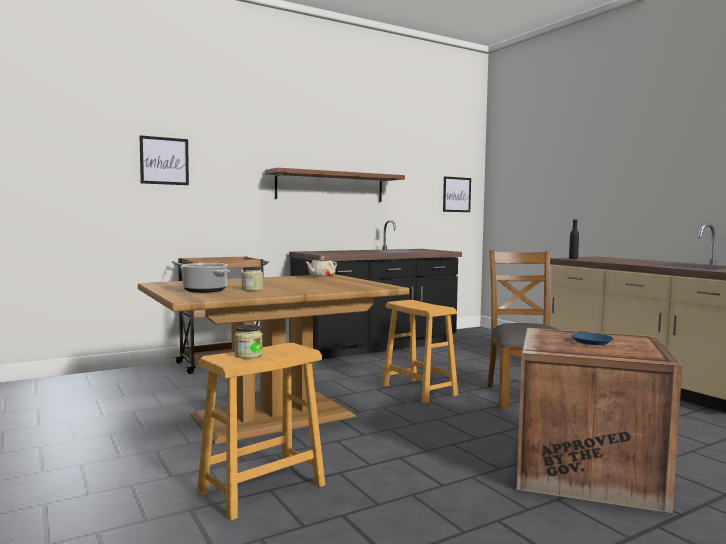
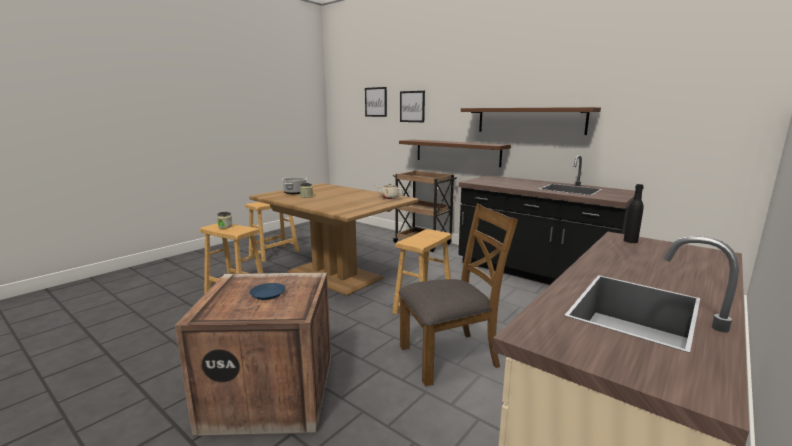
camera: 70 degrees right, 10 degrees up
(85, 450) = (274, 253): none -> brown stool
(244, 226) = (457, 152): none -> brown shelf
(456, 194) = (718, 126): picture -> picture (376, 102)

